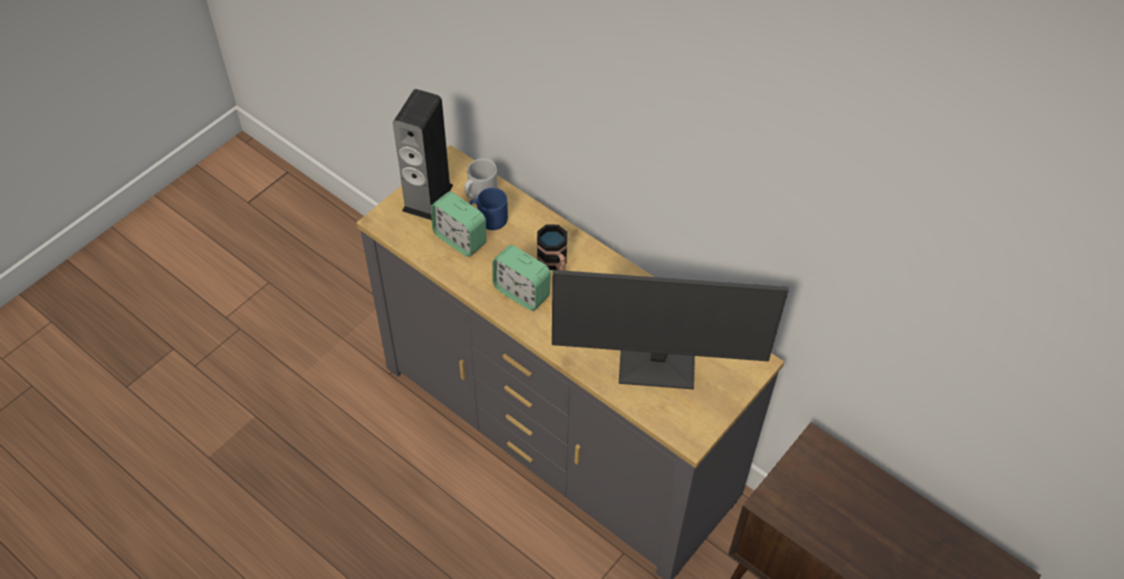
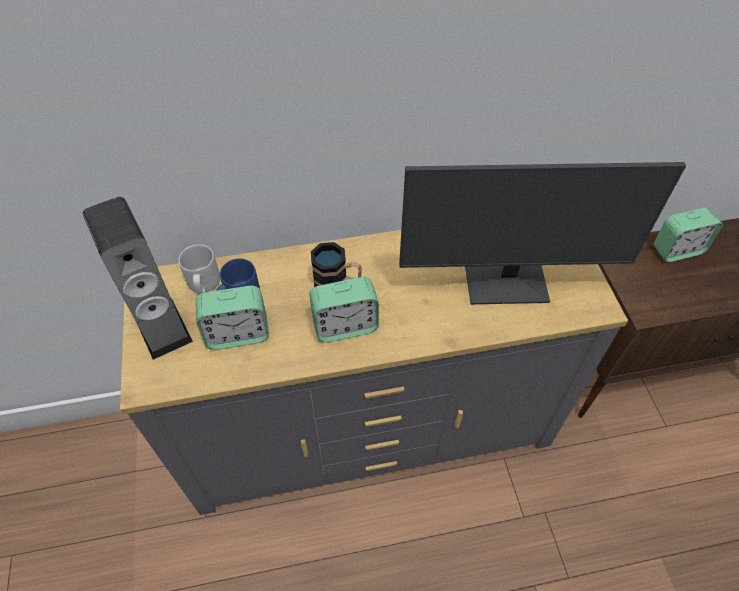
camera: 50 degrees left, 0 degrees up
(657, 363) = (506, 280): monitor -> monitor turned 45 degrees clockwise
(872, 496) = (677, 250): none -> alarm clock

